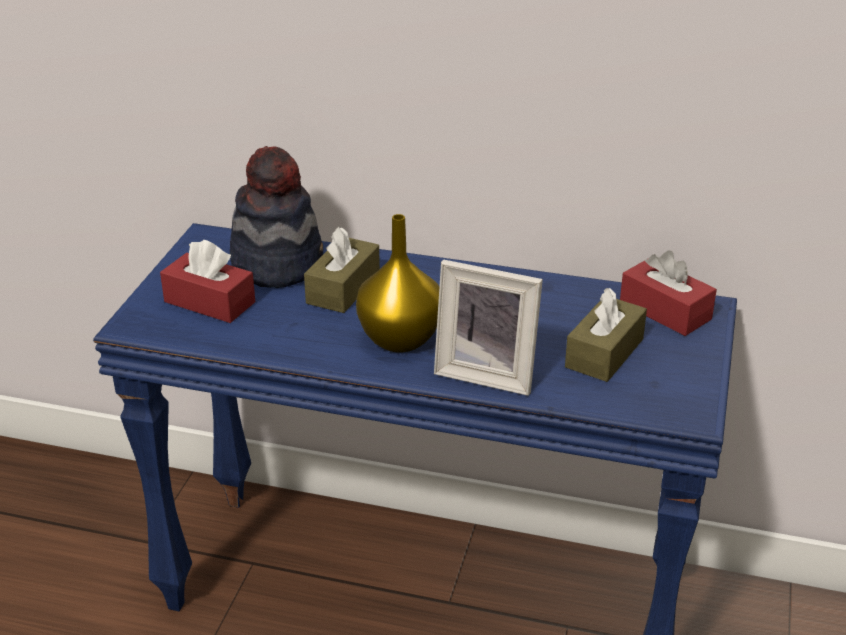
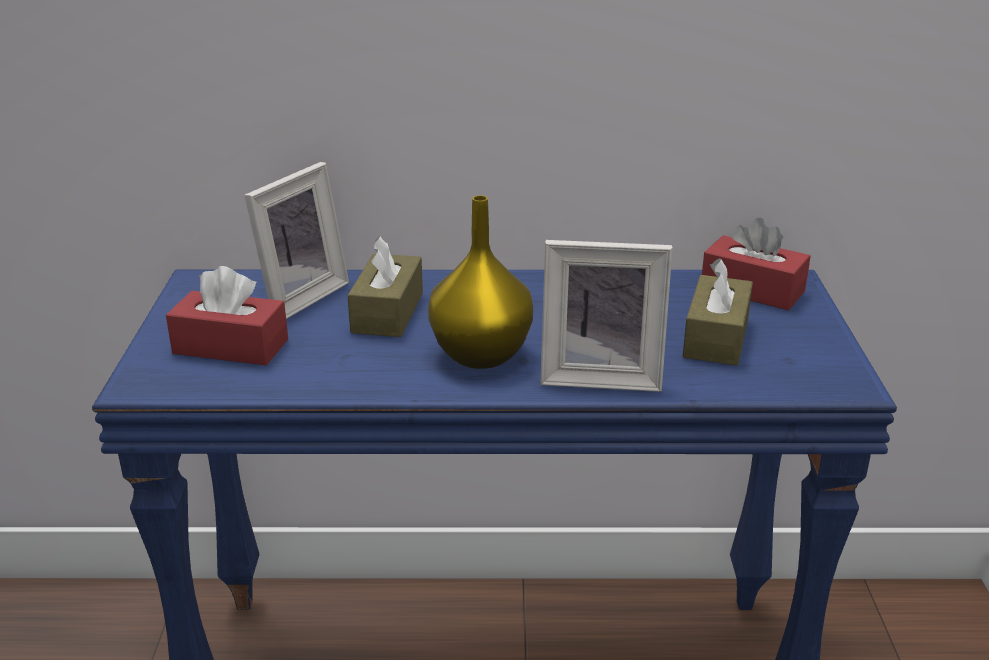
camera: 15 degrees left, 5 degrees down
(278, 264) = (297, 297): hat -> picture frame

